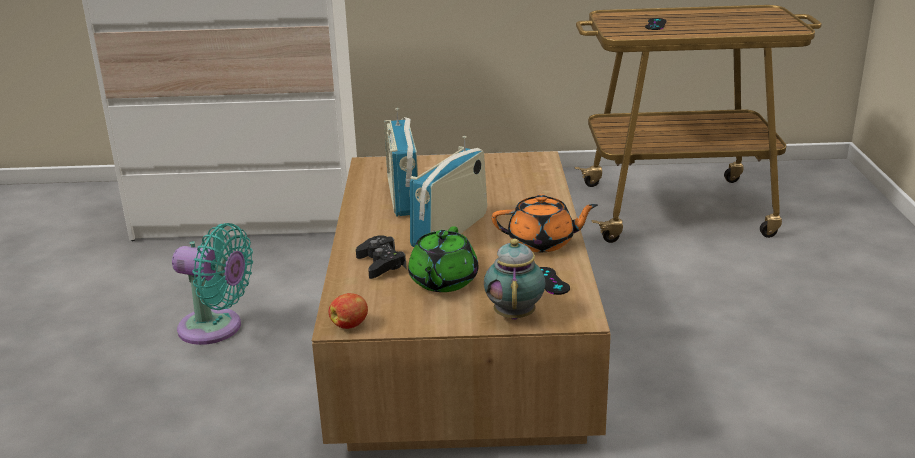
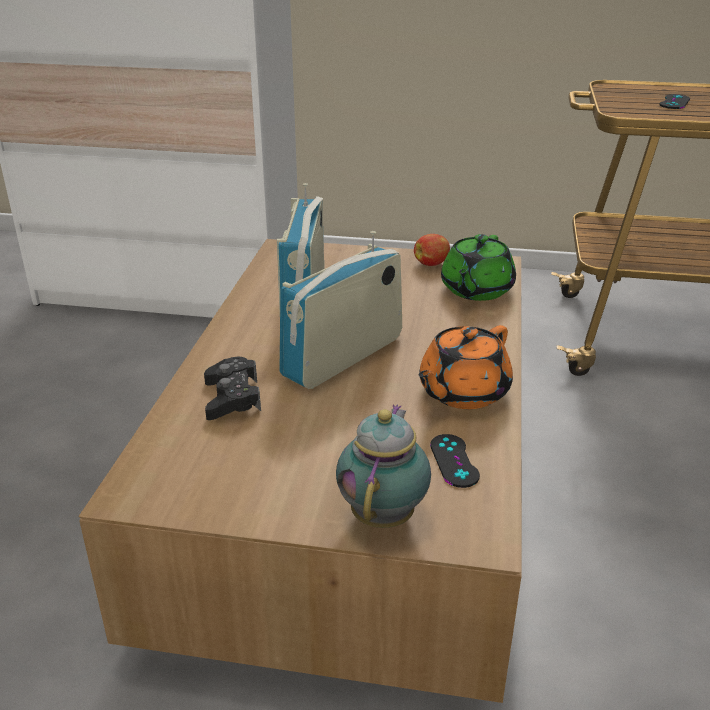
camera: 10 degrees right, 5 degrees up
(216, 328) = (72, 431): turquoise fan -> none
(350, 325) = (143, 497): apple -> apple (431, 264)
(443, 281) = (302, 439): green teapot -> green teapot (475, 290)
(542, 242) = (462, 392): orange teapot -> orange teapot turned 120 degrees clockwise

